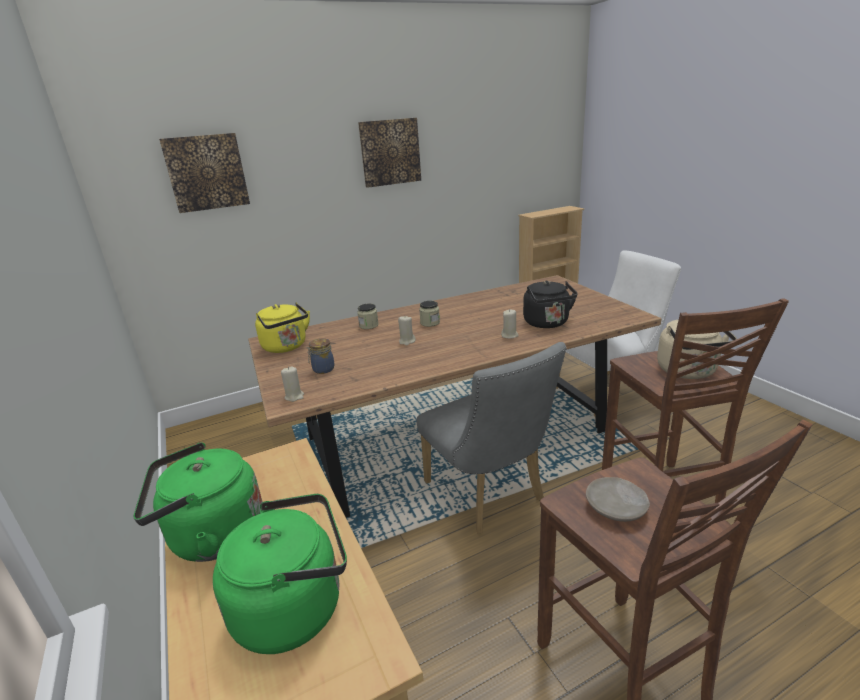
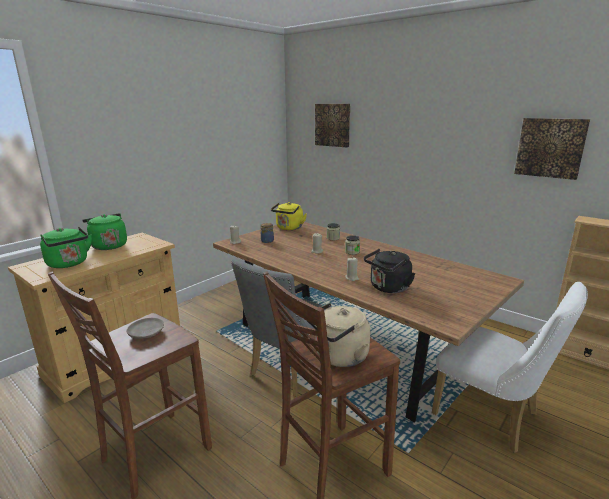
camera: 65 degrees right, 5 degrees down
(390, 152) = (447, 128): picture -> picture (550, 148)

